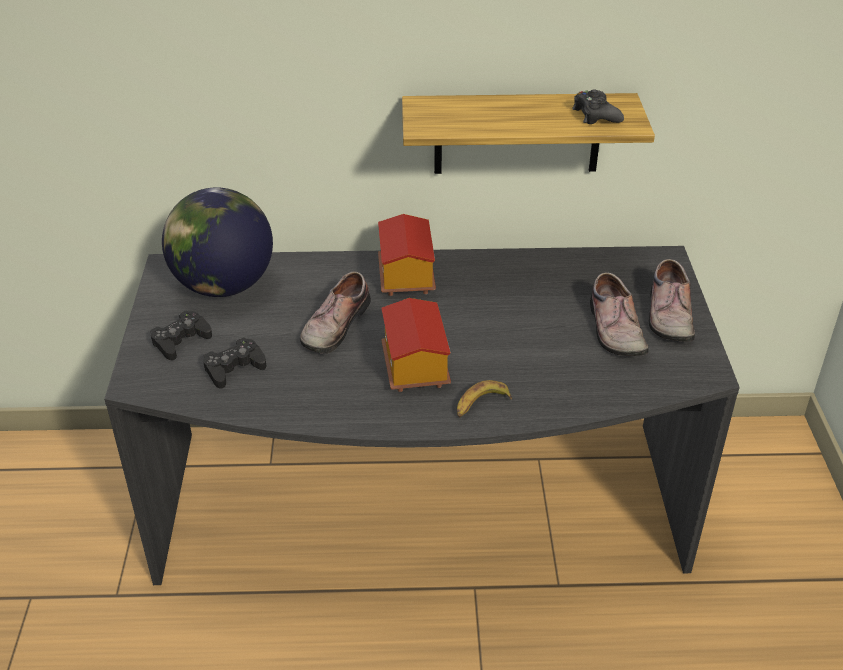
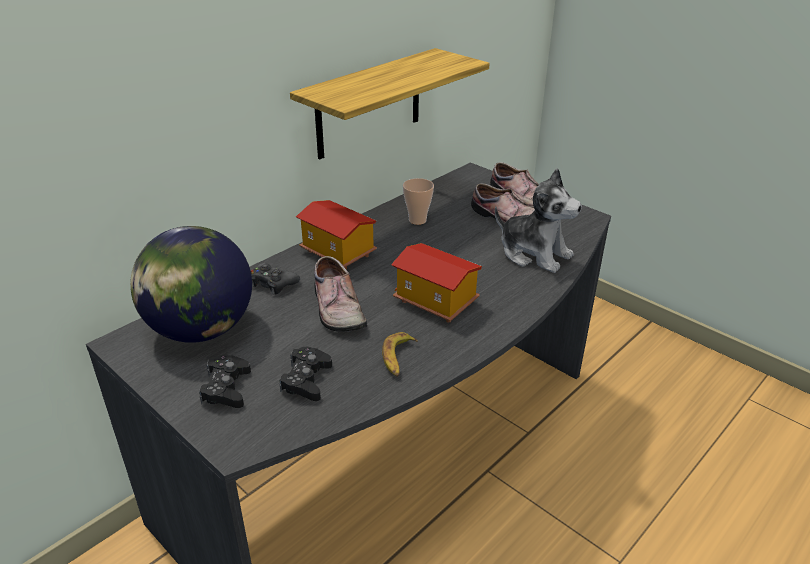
camera: 45 degrees left, 5 degrees down
(481, 404) = (509, 299): banana -> banana (398, 359)
(523, 282) = (417, 220): none -> cup
(579, 377) = (534, 254): none -> plush toy
(595, 115) = (438, 63): black game controller -> black game controller (272, 284)

